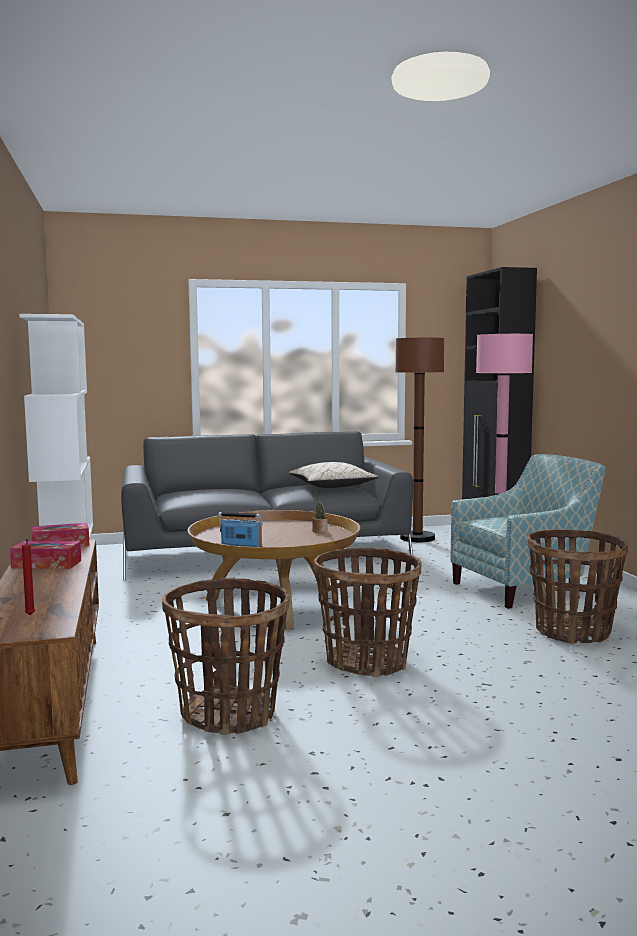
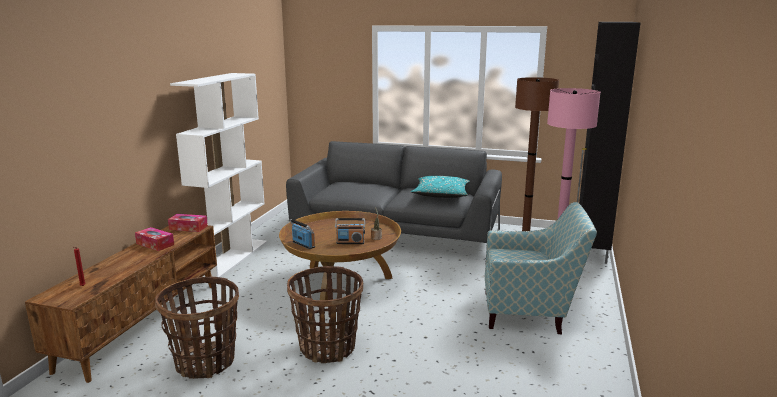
camera: 30 degrees right, 10 degrees up
(297, 538) = (350, 242): none -> radio
(332, 486) = (441, 195): beige pillow -> turquoise pillow
(573, 632) = (503, 366): basket -> none

